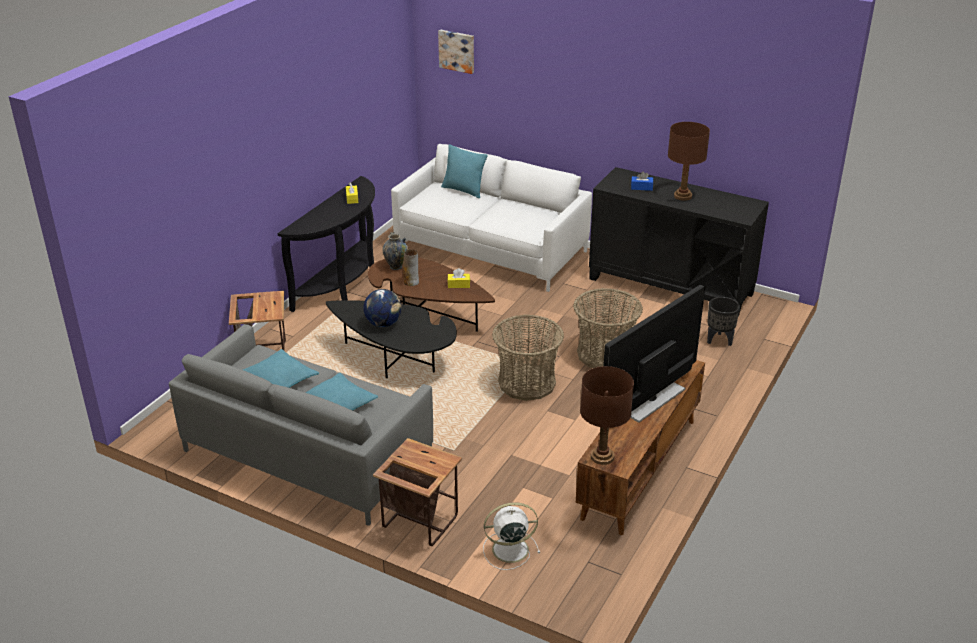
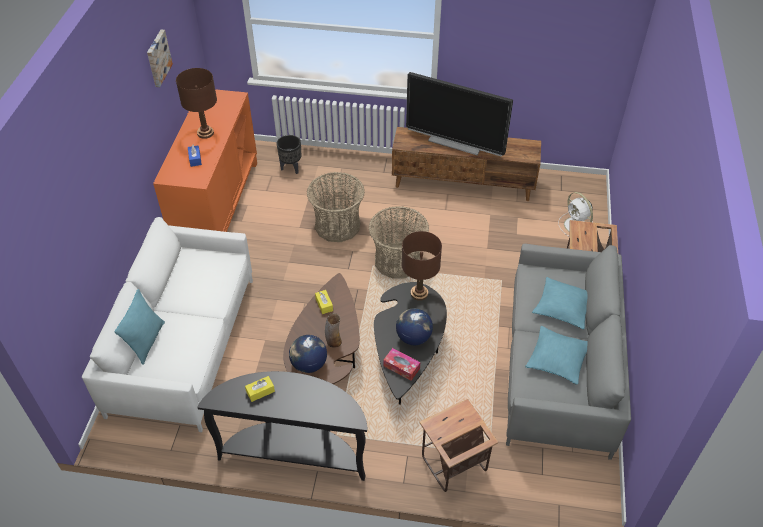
camera: 110 degrees left, 15 degrees up
(355, 310) = (401, 367): none -> tissue box
(396, 266) = (309, 364): vase -> globe
(457, 51) = (42, 262): picture -> picture (157, 58)
(602, 457) = (528, 154): brown table lamp -> brown table lamp (419, 293)
(671, 286) = (217, 205): black cabinet -> orange cabinet

